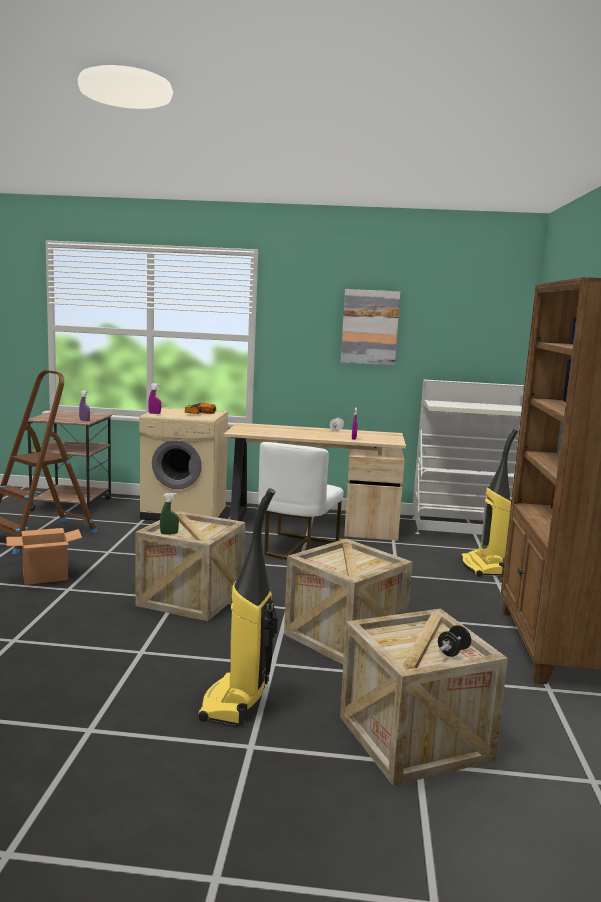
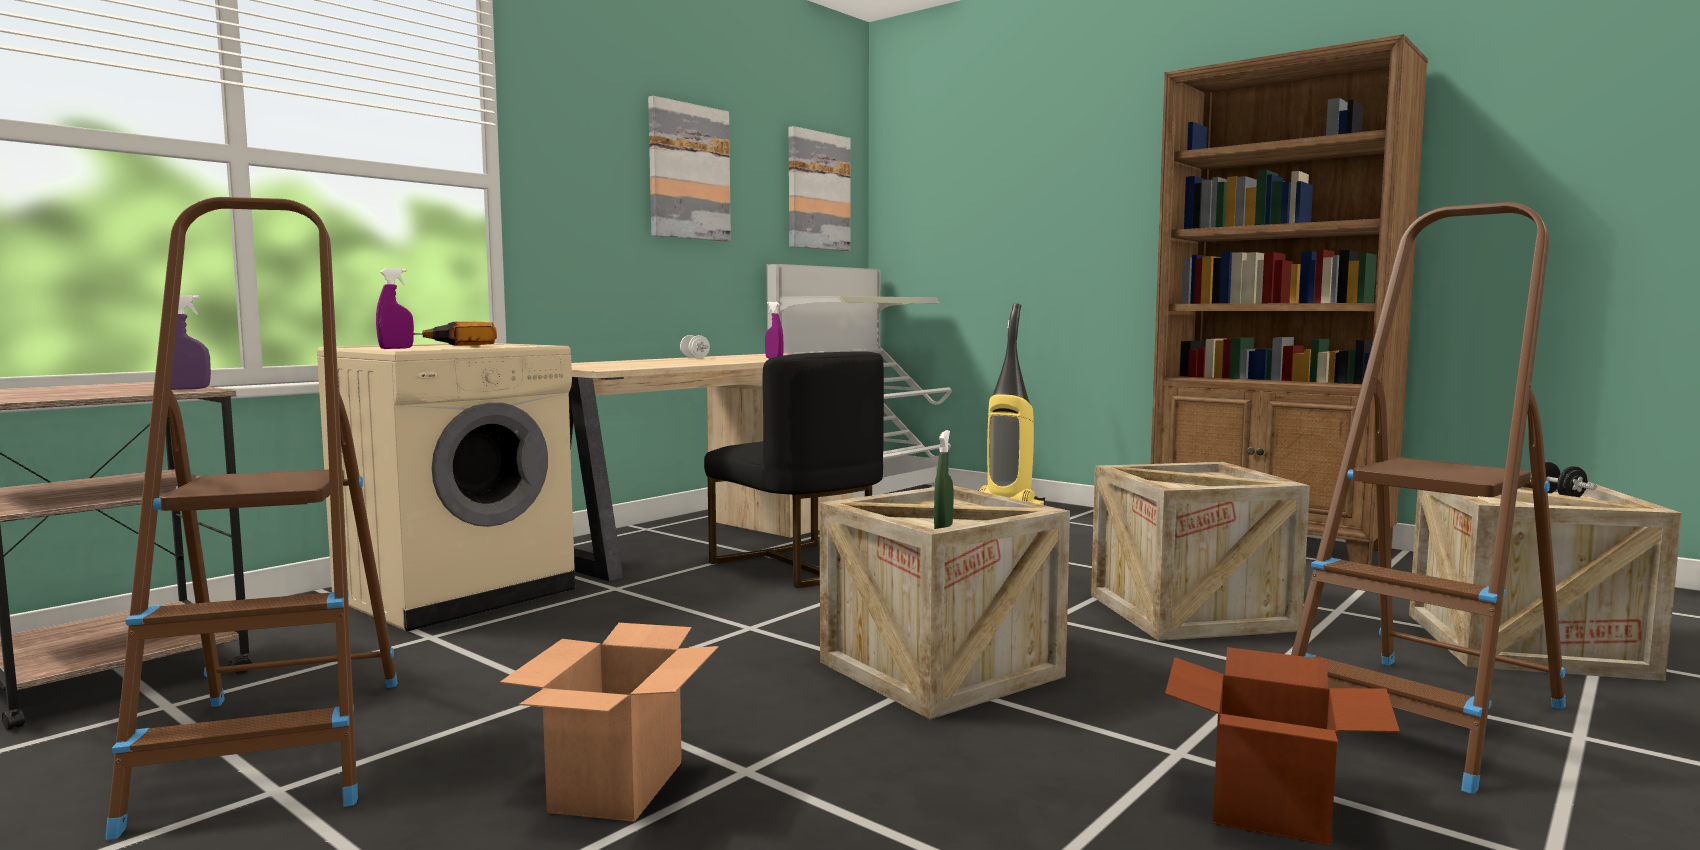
camera: 55 degrees left, 5 degrees down
(100, 672) = (1269, 808): none -> cardboard box
(236, 703) = (1421, 717): vacuum cleaner -> brown step ladder
(297, 548) = (797, 567): white chair -> black chair
(479, 333) = (818, 191): none -> picture

